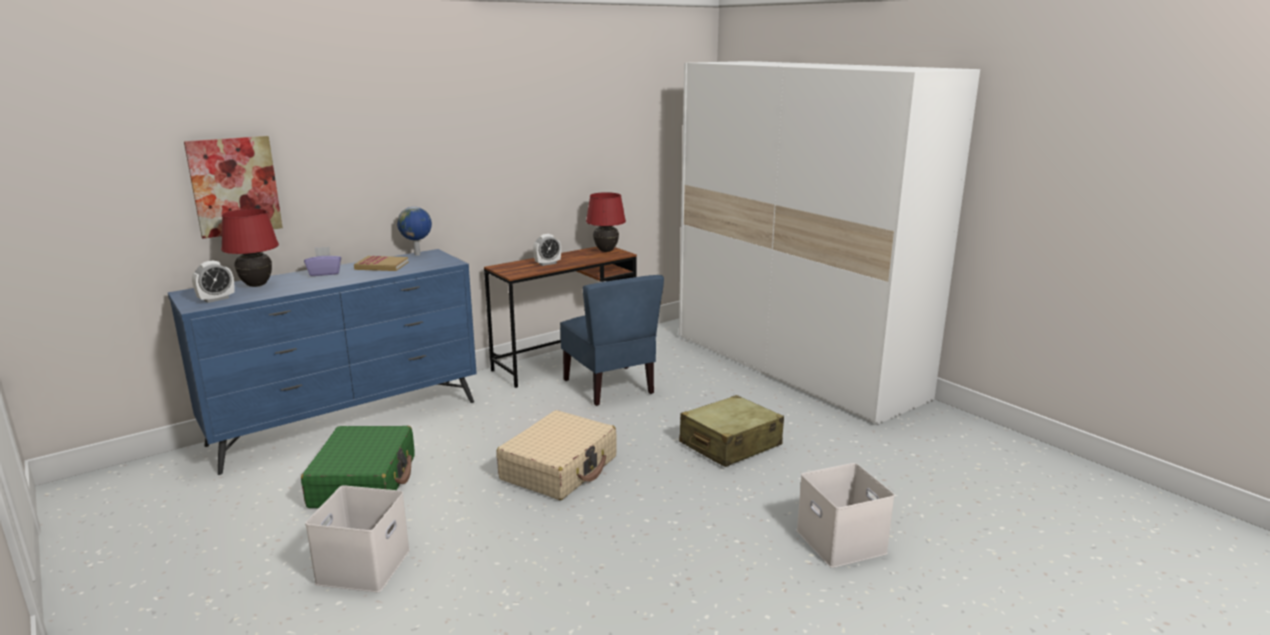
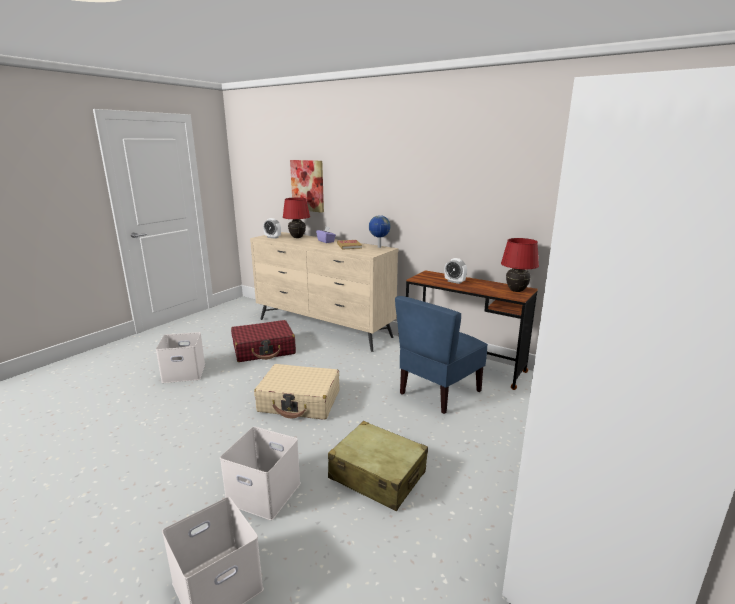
camera: 70 degrees right, 0 degrees up
(348, 423) = (323, 328): blue dresser -> beige dresser
(364, 481) = (264, 349): green suitcase -> red suitcase
(727, 509) = (262, 493): none -> white storage box

